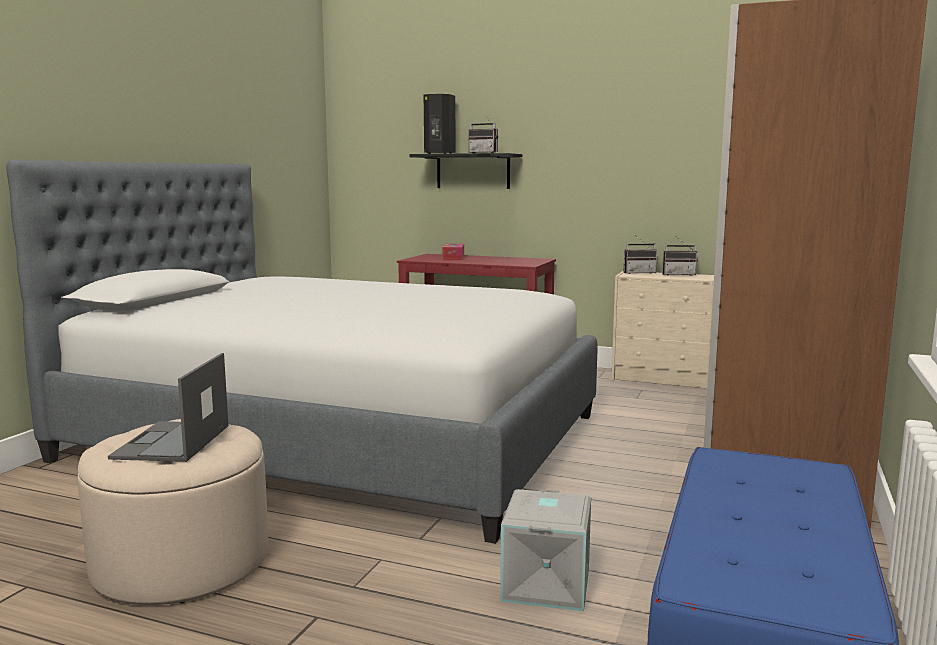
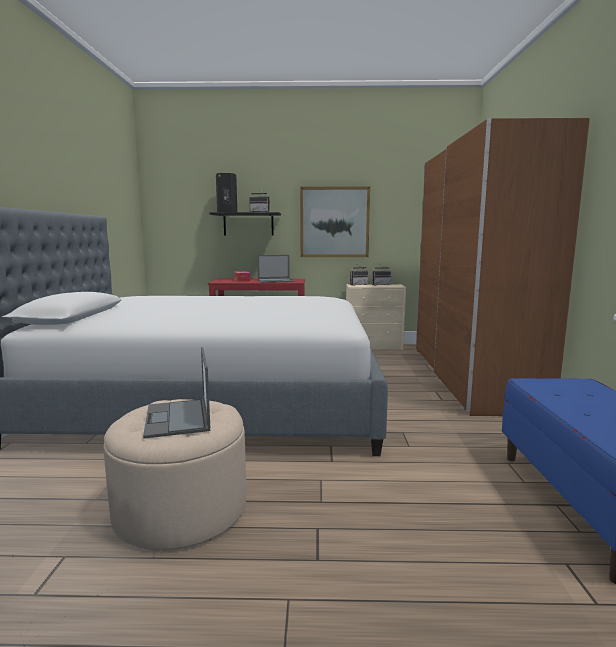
camera: 20 degrees left, 0 degrees up
(500, 261) = (275, 281): none -> laptop
(548, 585) = (435, 476): grey storage box -> none
(606, 168) = (334, 222): none -> picture

